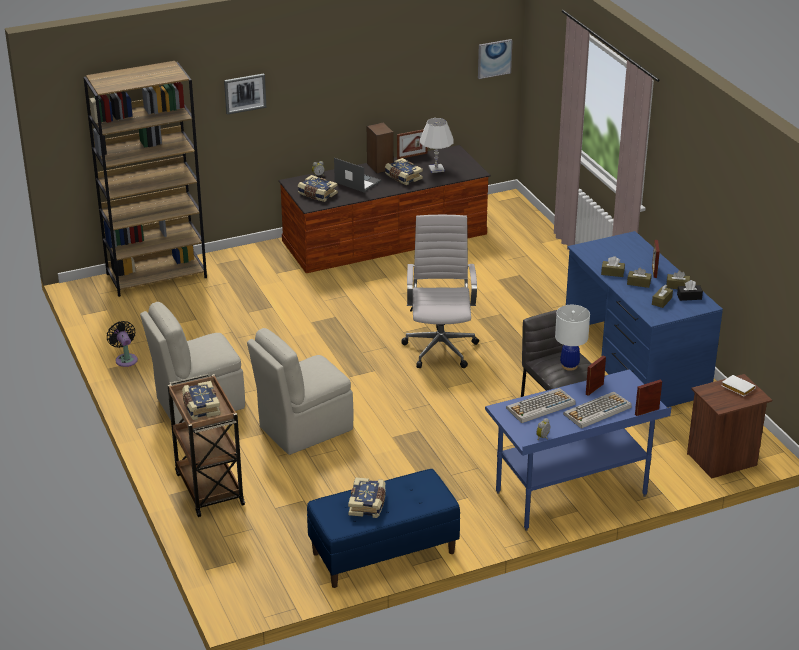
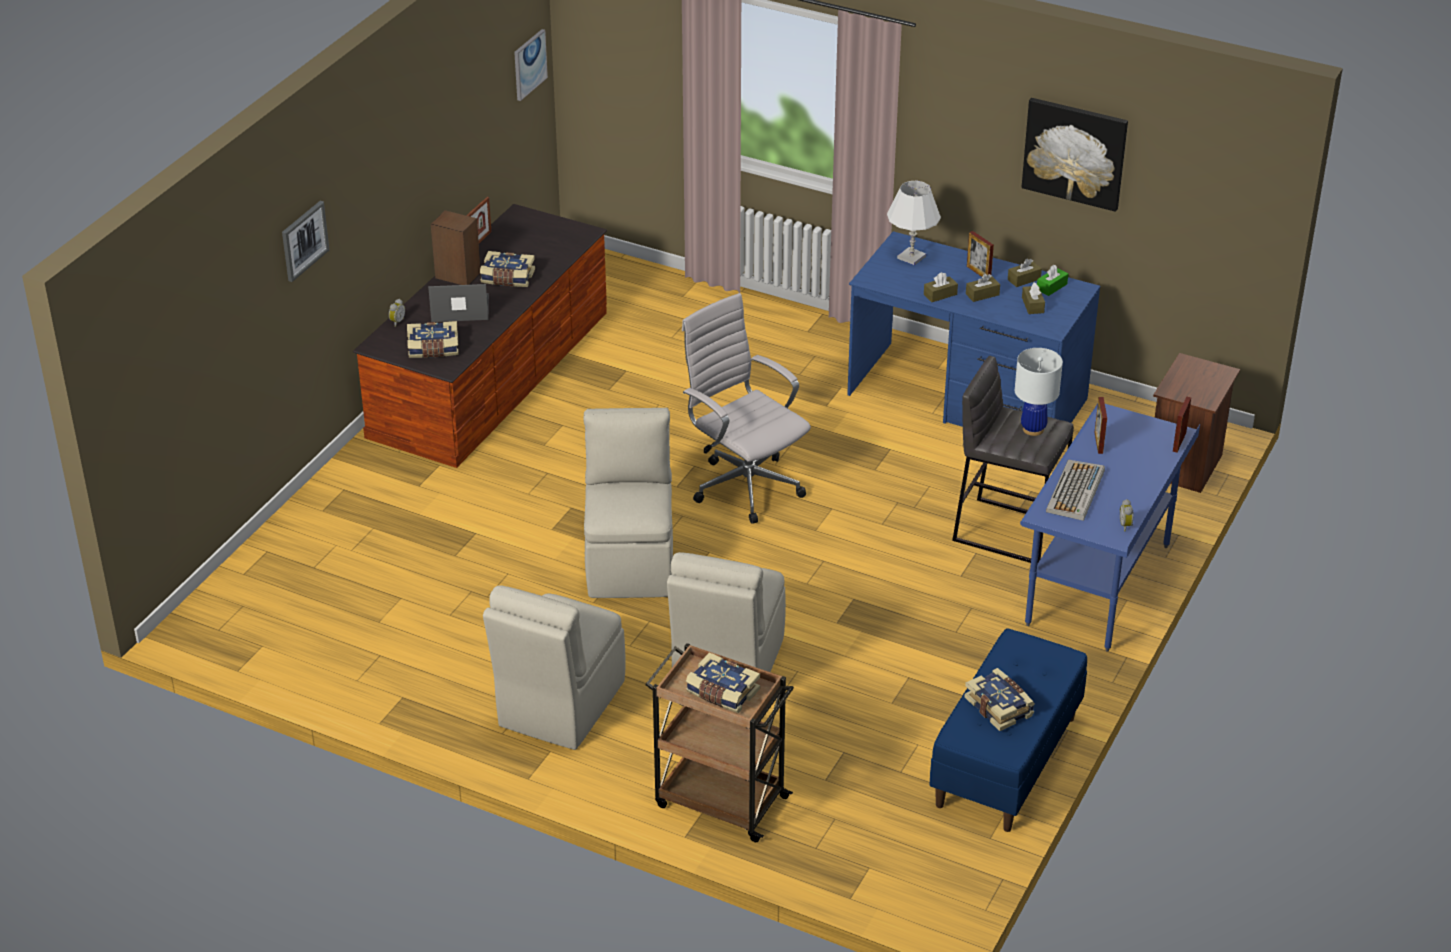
camera: 40 degrees left, 5 degrees up
(125, 359) = (384, 698): black fan -> none
(157, 276) = (264, 565): brown bookcase -> none
(328, 355) = (630, 561): none -> beige chair
(436, 169) = (532, 249): white table lamp -> white table lamp (911, 257)
(597, 411) = (1134, 467): keyboard -> none
(689, 297) = (1051, 287): black tissue box -> green tissue box
(730, 204) = (1075, 153): none -> picture
(736, 388) = (1194, 373): white book -> none

